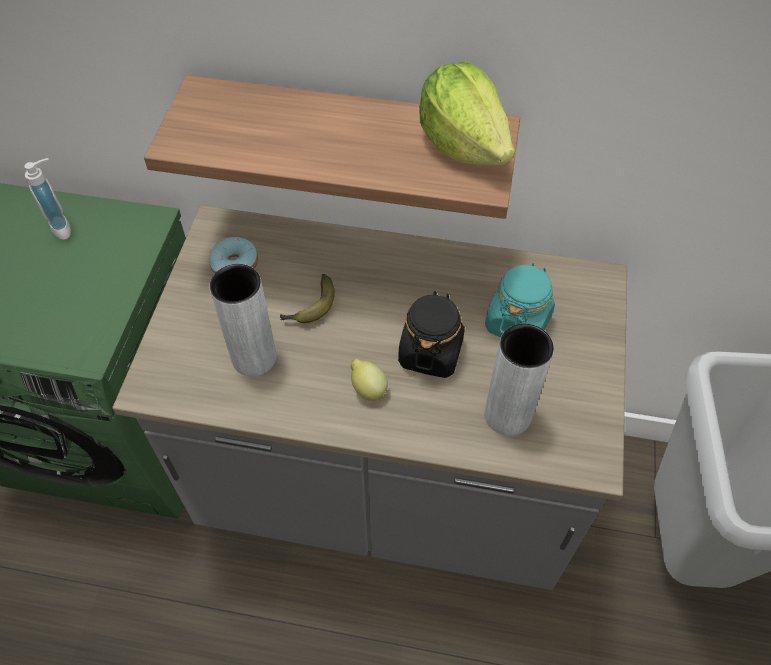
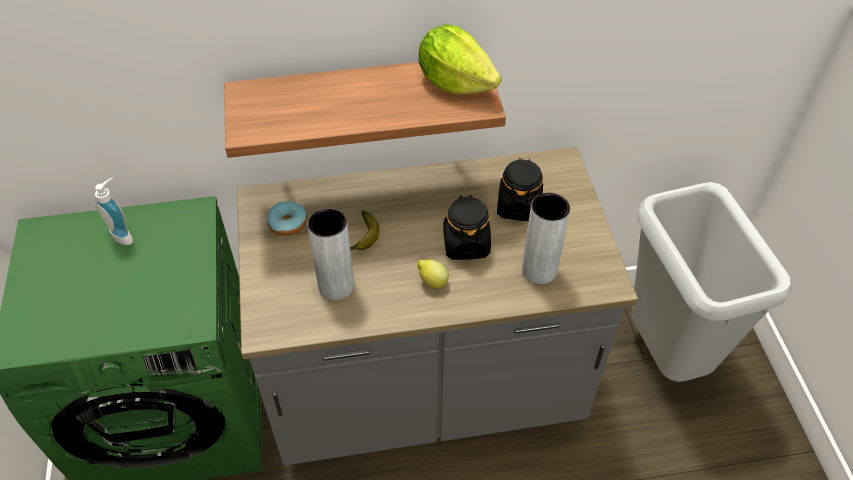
camera: 20 degrees left, 5 degrees down
(517, 322) = (518, 206): turquoise jar -> black jar

